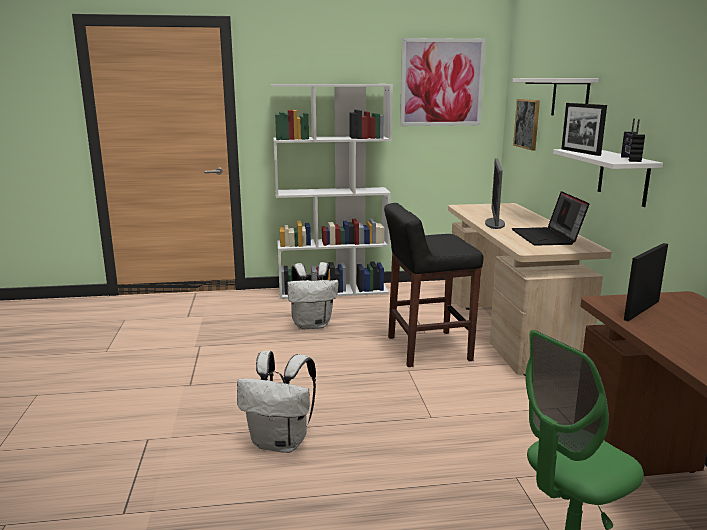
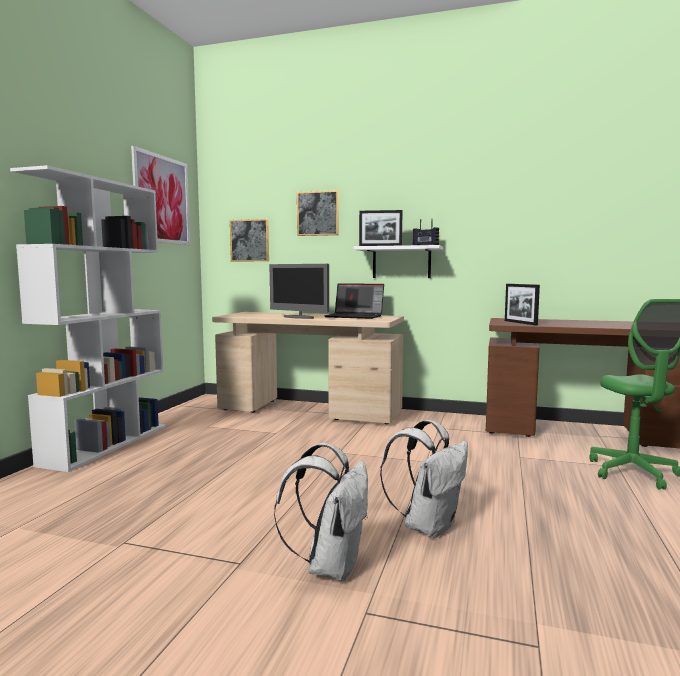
camera: 65 degrees left, 10 degrees down
(312, 325) = (179, 469): white backpack -> white backpack (331, 565)
(427, 349) = (307, 438): black stool -> none
(570, 97) = (318, 213): white shelf -> picture

